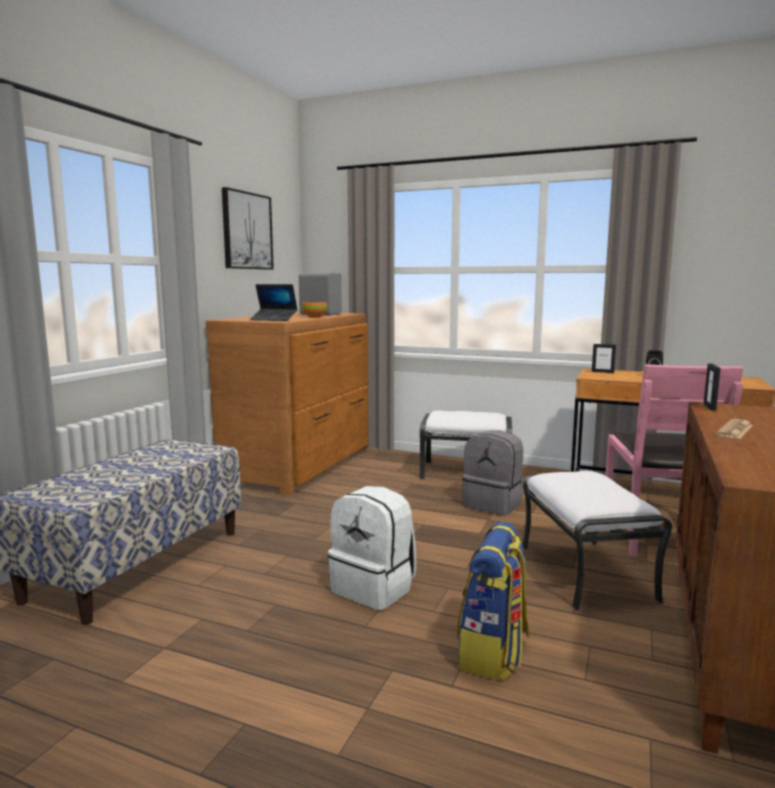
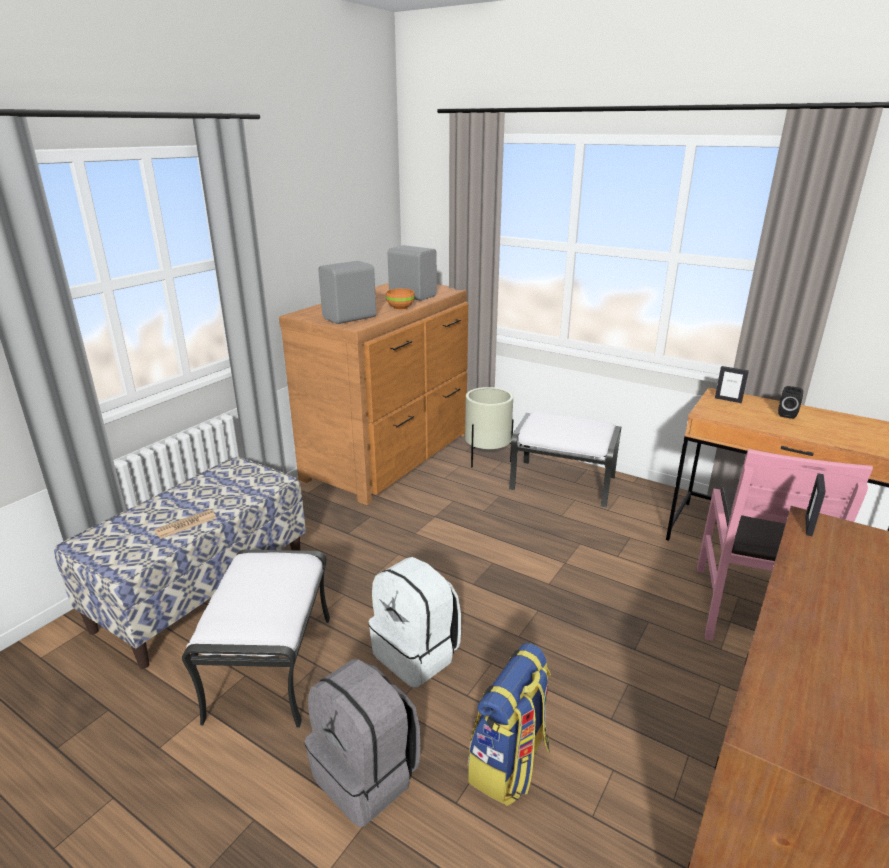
camera: 10 degrees right, 15 degrees up
(247, 231) = (327, 201): picture -> none
(274, 319) = (351, 318): laptop -> grey speaker
(392, 462) = (487, 459): none -> beige planter
(493, 504) = (578, 538): grey backpack -> grey backpack (367, 775)
(583, 572) = (643, 658): white ottoman -> white ottoman (270, 665)
(735, 430) = (809, 595): newspaper -> newspaper (186, 524)

